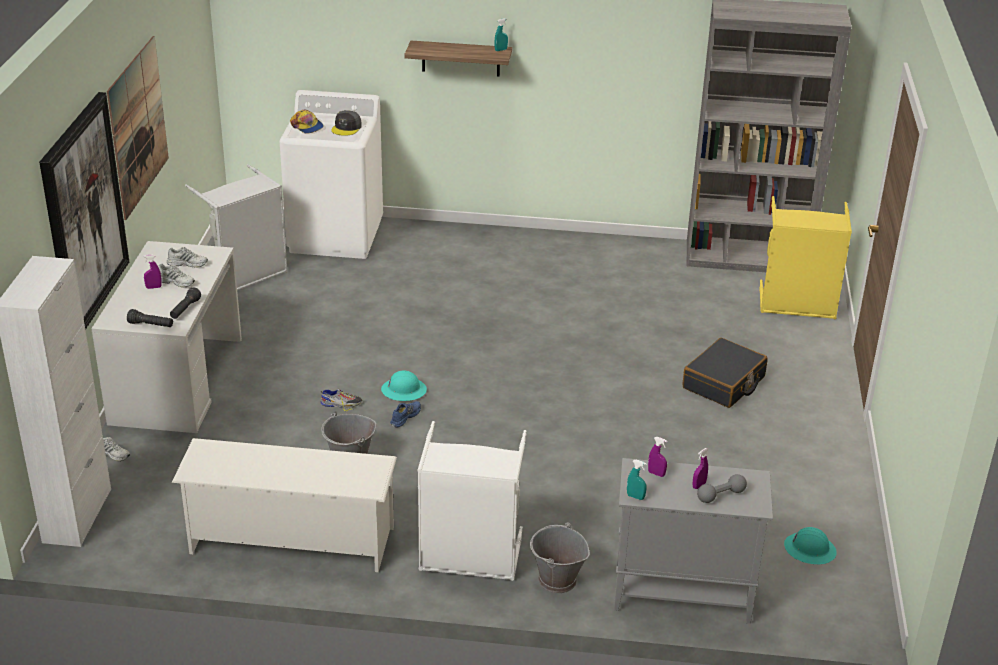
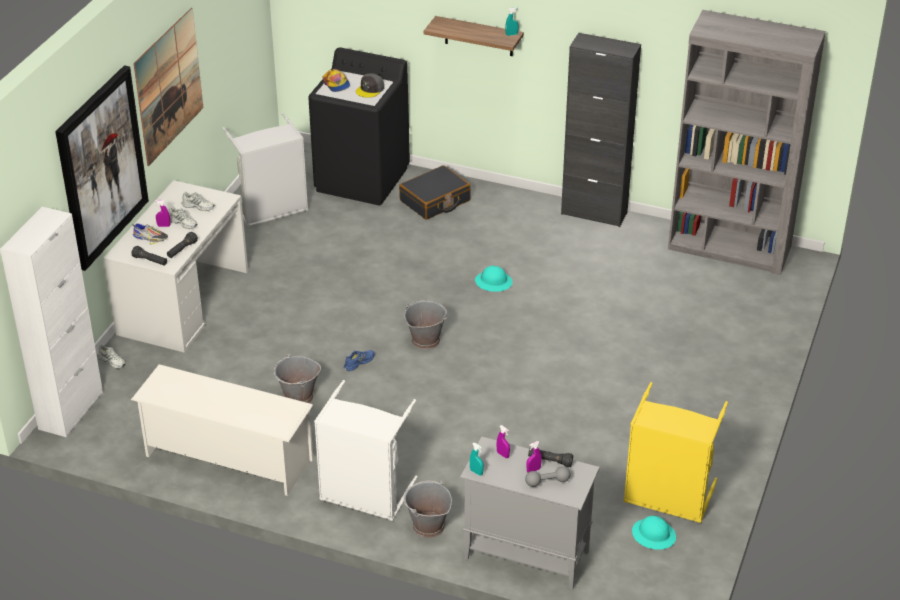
camera: 15 degrees right, 5 degrees up
(336, 236) = (362, 179): white washing machine -> black washing machine
(341, 403) = (310, 342): shoe -> shoe (150, 237)
(404, 390) = (366, 337): turquoise hard hat -> turquoise hard hat (493, 282)
(470, 384) = (425, 340): none -> grey bucket
(595, 241) = (594, 213): none -> black cabinet
(712, 473) = (550, 461): none -> black flashlight
(724, 383) = (649, 370): black suitcase -> black suitcase (435, 201)
(797, 305) = (753, 303): yellow laundry basket -> yellow laundry basket (667, 498)

